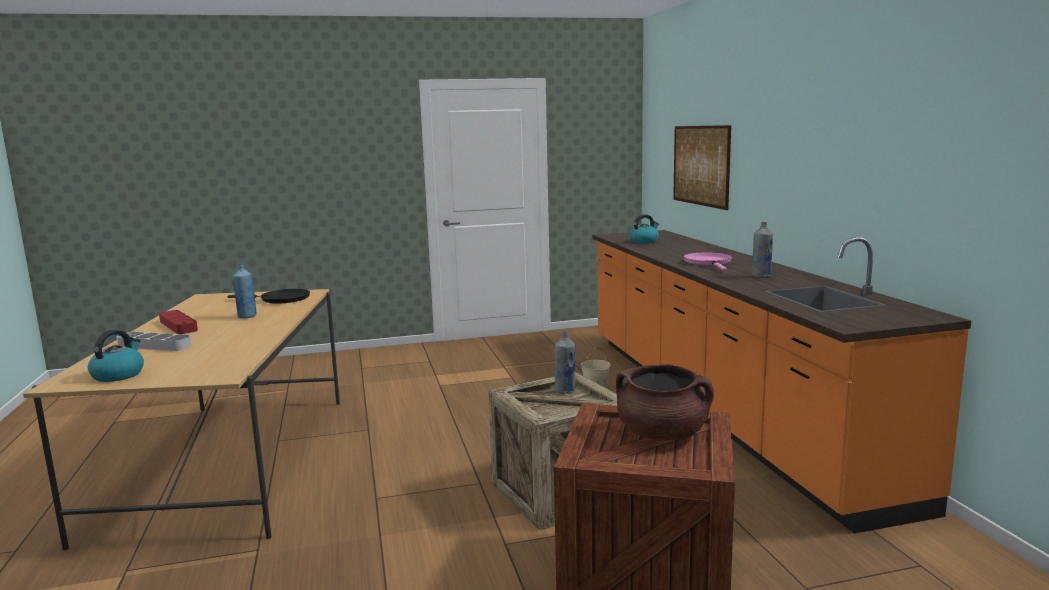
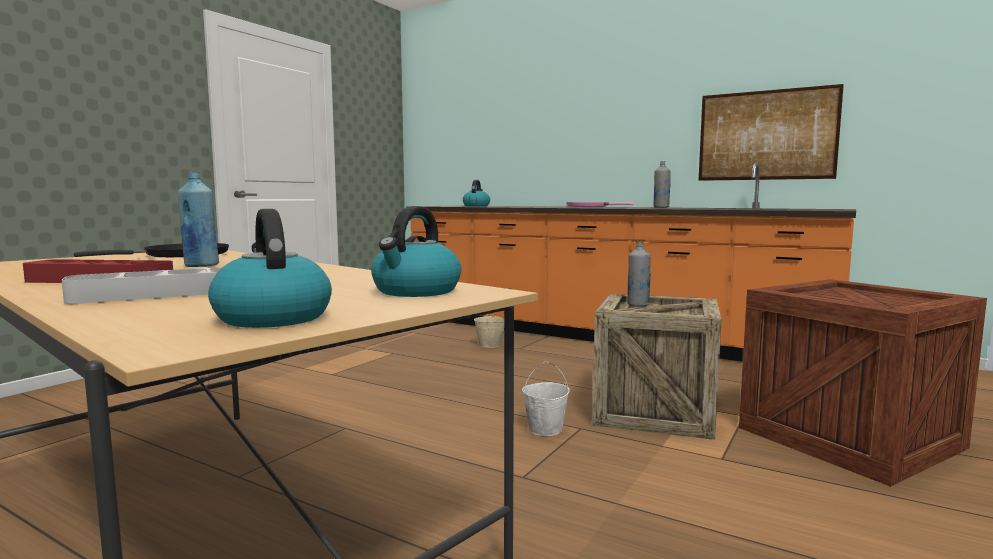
camera: 45 degrees left, 5 degrees down
(211, 368) = (416, 291): none -> kettle
(458, 474) = (545, 429): none -> white bucket
(662, 434) = (848, 294): brown cooking pot -> none
(700, 165) = (506, 139): picture -> picture (766, 135)

